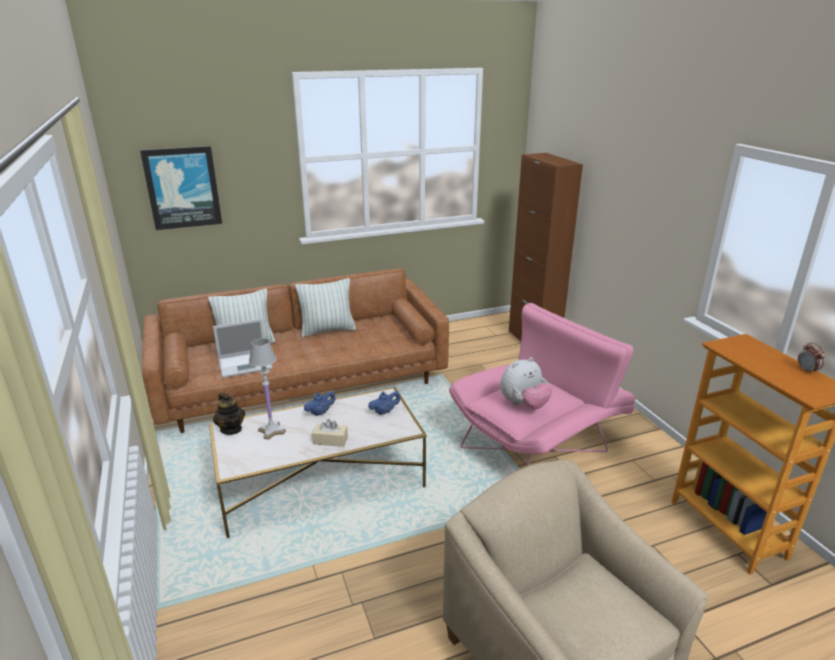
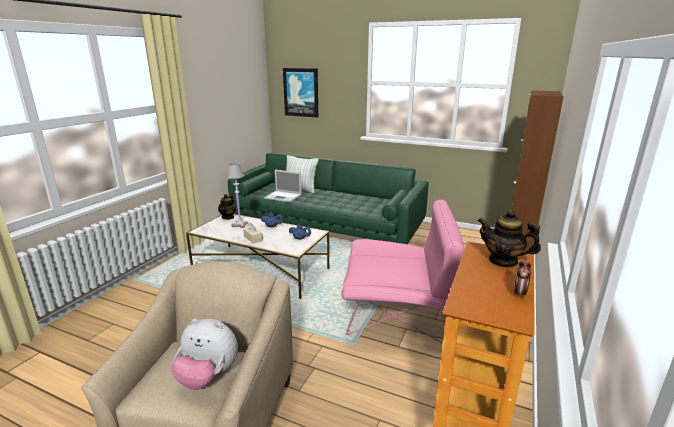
camera: 45 degrees right, 5 degrees down
(302, 382) = (327, 226): brown sofa -> green sofa
(327, 330) = (348, 196): pillow -> none
(524, 404) = (376, 267): plush toy -> plush toy (208, 377)
(751, 349) = (503, 261): none -> teapot

